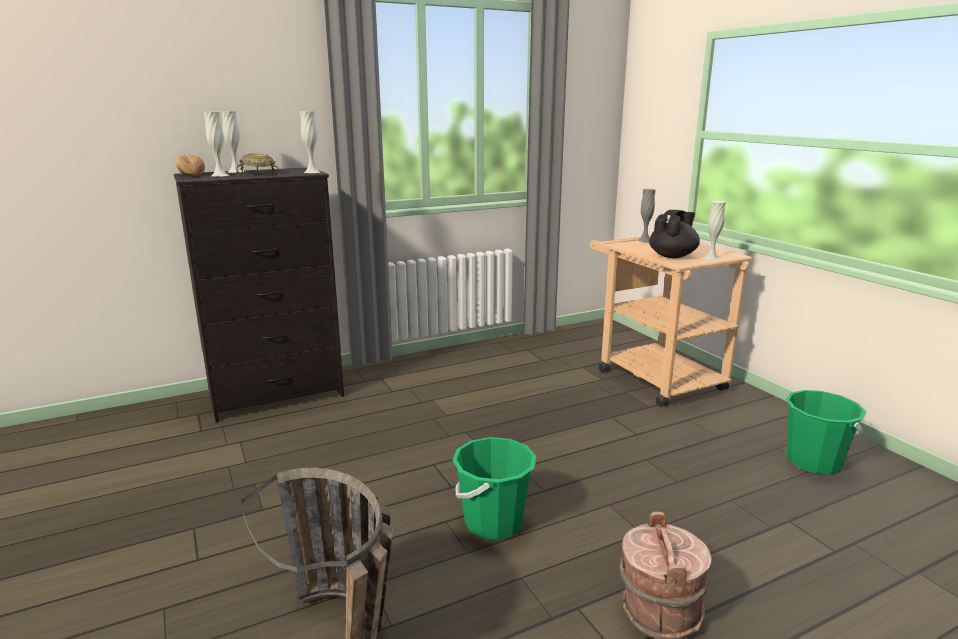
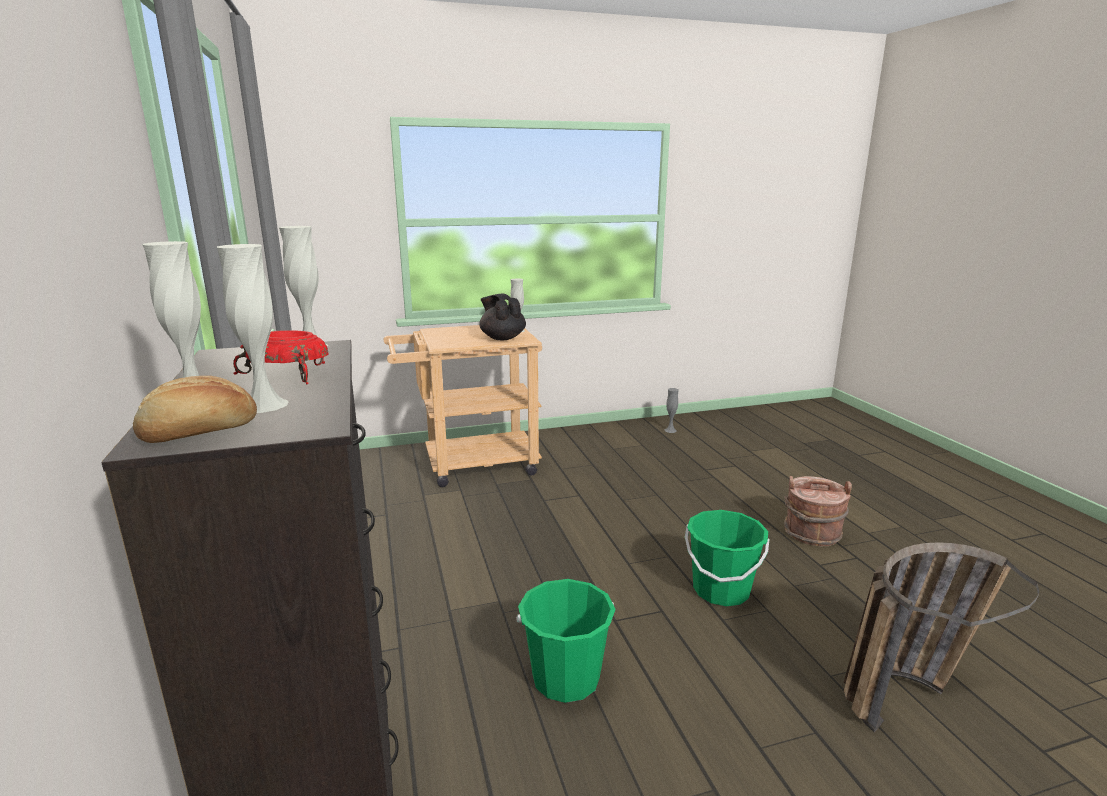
camera: 80 degrees left, 0 degrees up
(257, 174) = (290, 377): beige bowl -> red bowl
(644, 240) = (434, 337): grey vase -> grey vase (670, 430)
(814, 462) = (635, 443): green bucket -> green bucket (566, 678)

